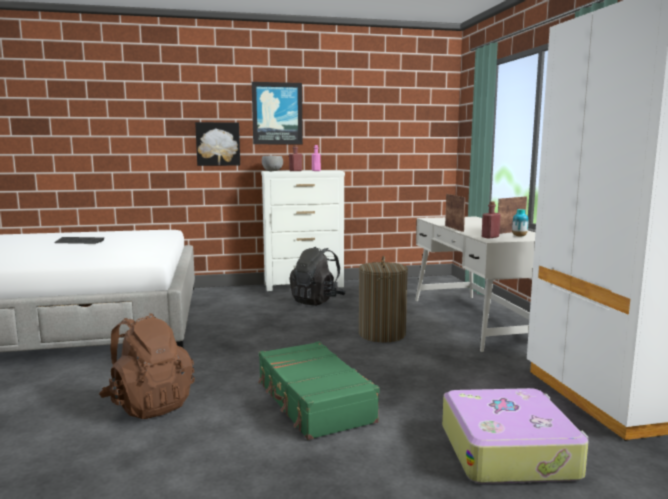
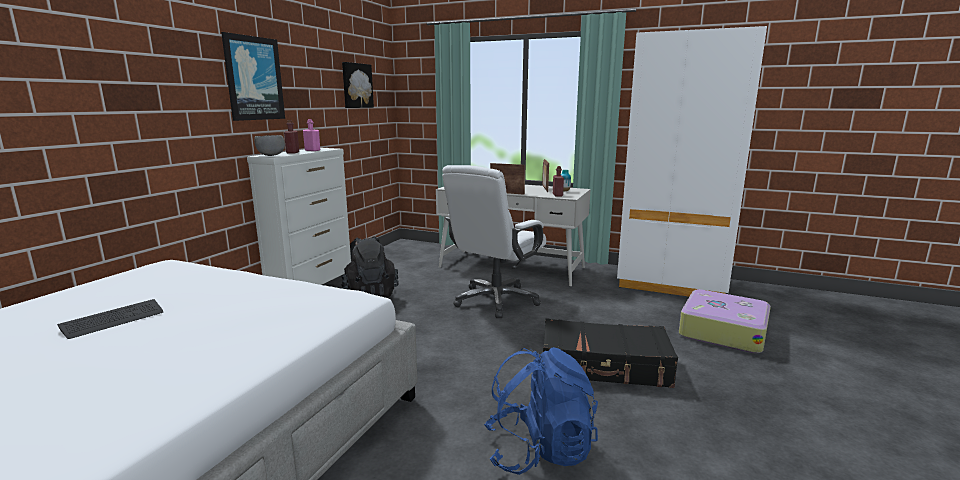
camera: 55 degrees left, 5 degrees up
(149, 404) = (539, 451): brown backpack -> blue backpack
(218, 144) = (188, 122): picture -> picture (356, 85)
(313, 401) = (604, 366): green suitcase -> black suitcase
(382, 334) = (496, 301): laundry basket -> white office chair

